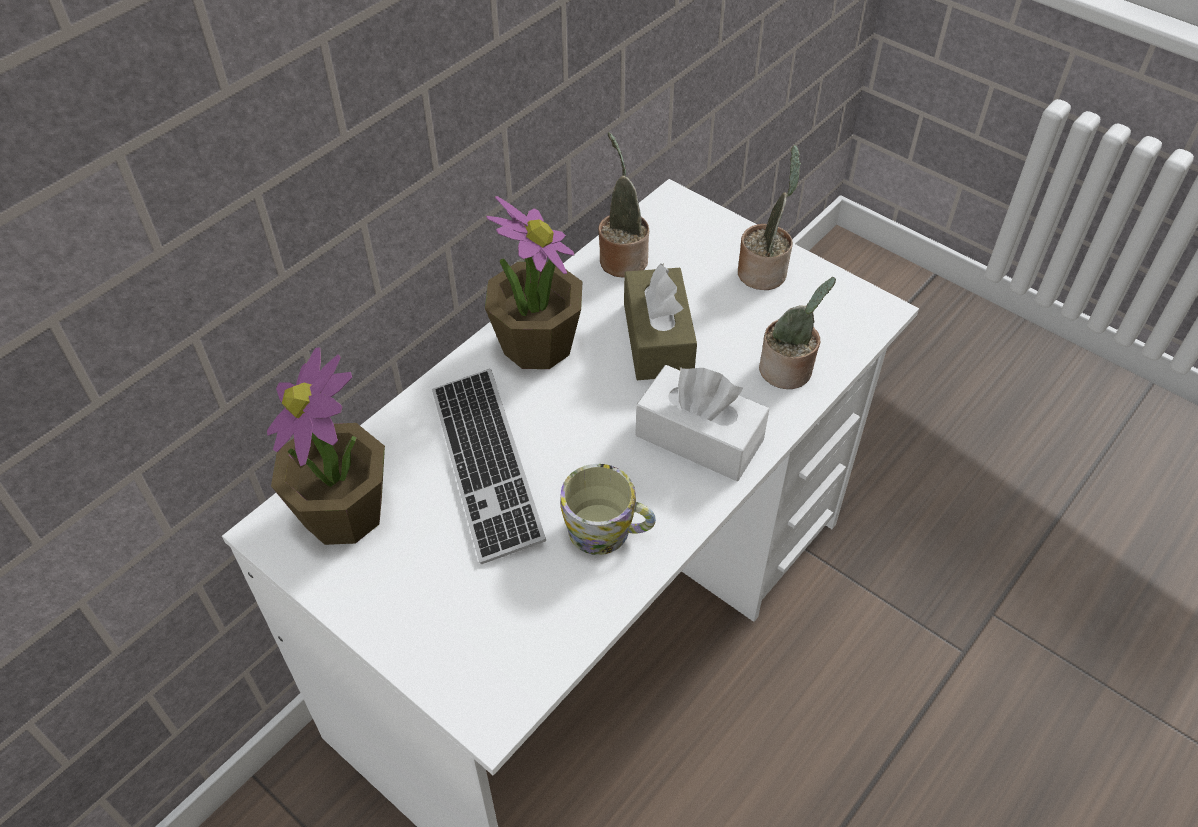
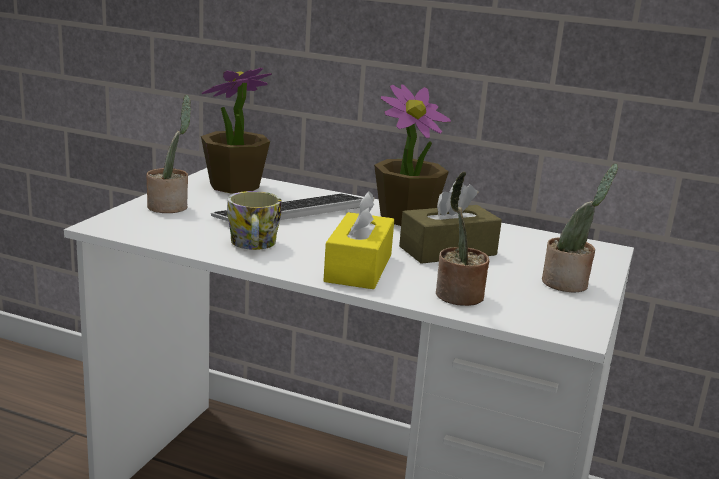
camera: 70 degrees right, 30 degrees down
(622, 258) = (520, 236): potted plant -> potted plant (170, 206)
(699, 438) = (358, 268): white tissue box -> yellow tissue box

